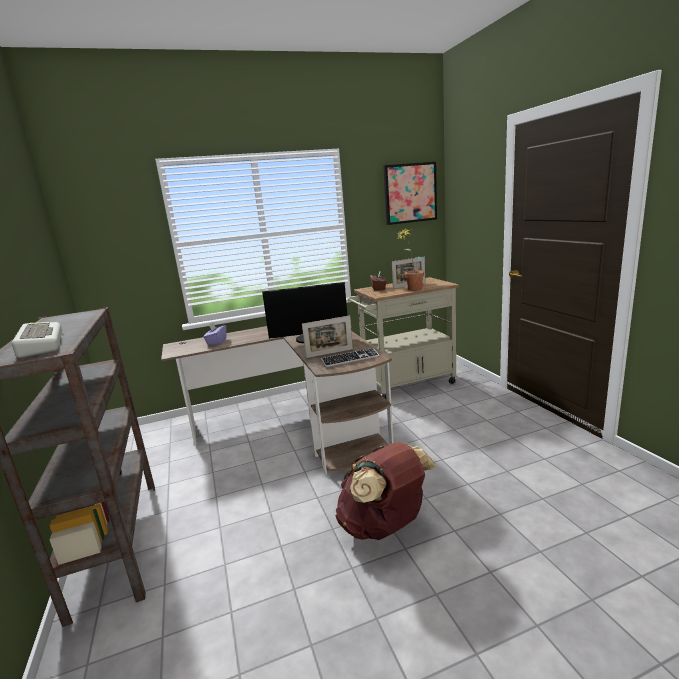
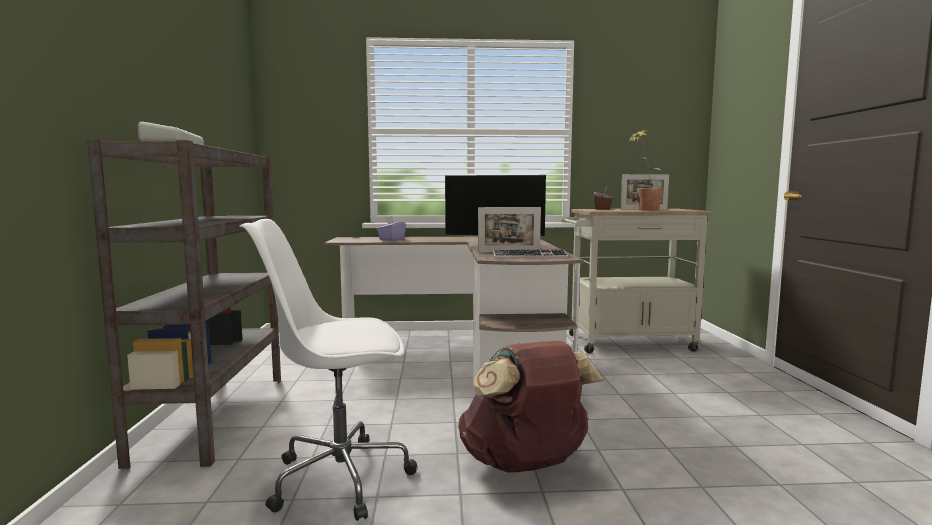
camera: 15 degrees right, 10 degrees down
(255, 581) = (337, 479): none -> white office chair
(410, 193) = (662, 101): picture -> none

